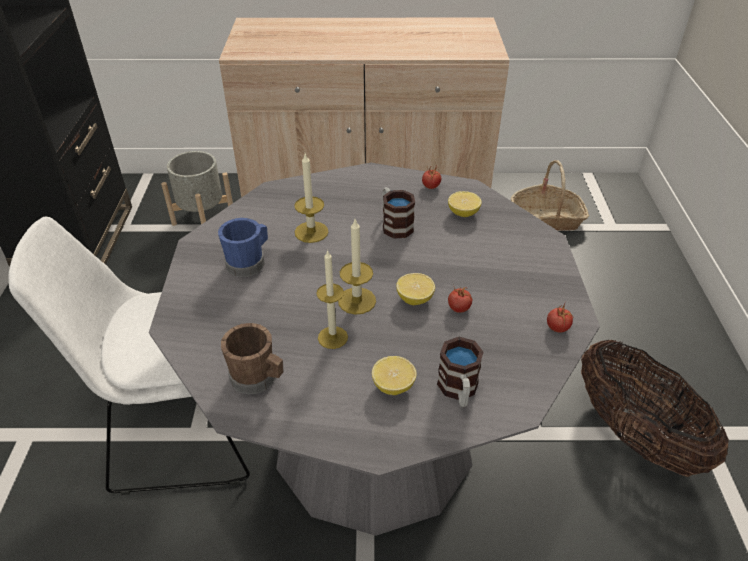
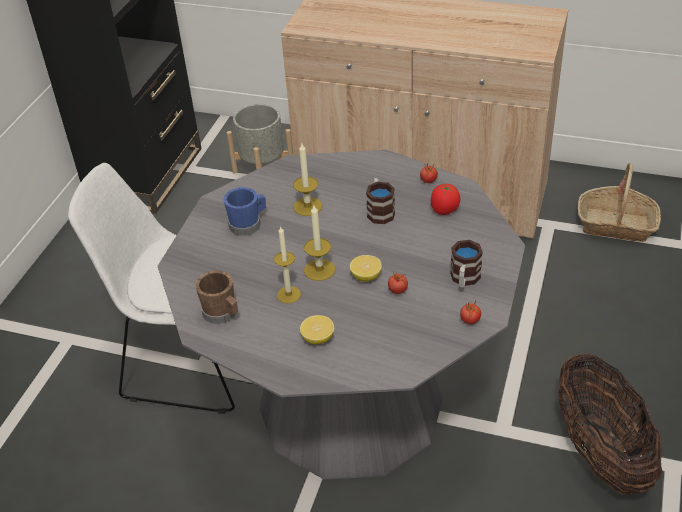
camera: 20 degrees right, 0 degrees up
(458, 391) = (365, 351): mug -> mug (464, 280)
(463, 213) = (444, 210): lemon -> tomato

